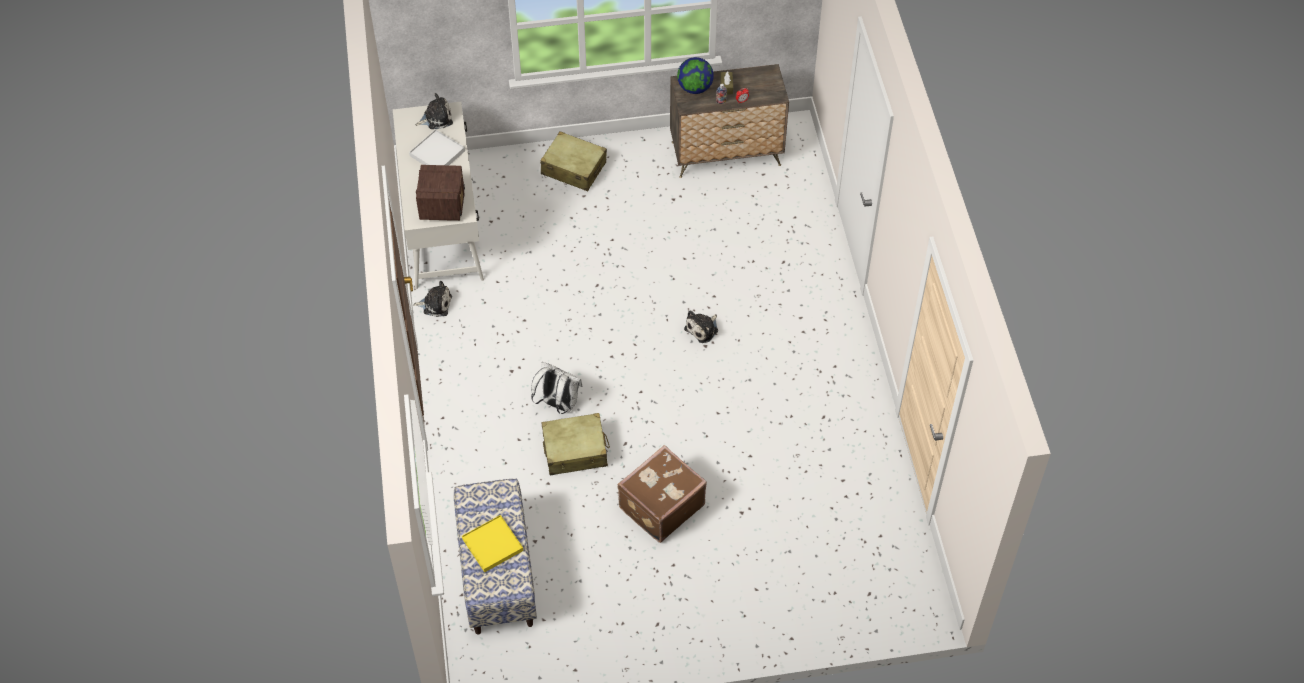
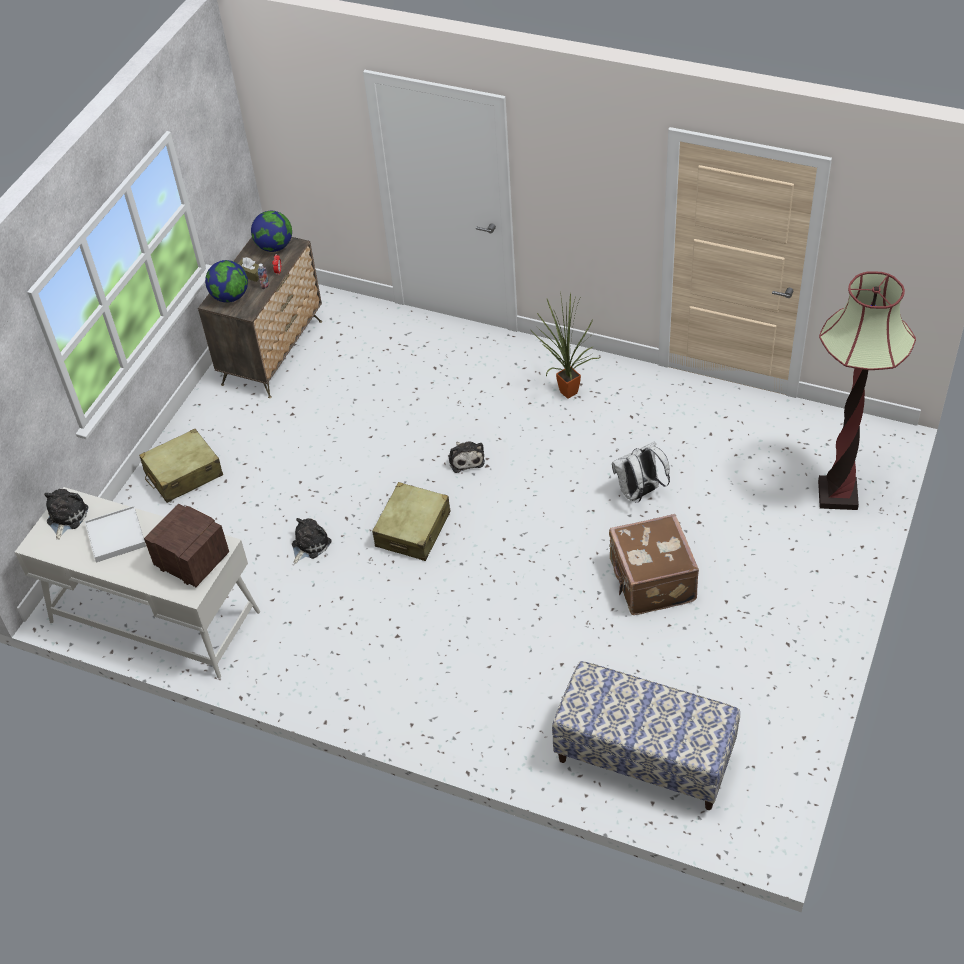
camera: 55 degrees left, 5 degrees down
(435, 304) = (256, 668): plush toy -> plush toy (309, 545)
(493, 545) = (652, 717): yellow tray -> none
(558, 404) = (469, 613): white backpack -> white backpack (639, 493)
(575, 451) = (537, 623): beige suitcase -> beige suitcase (413, 529)
(766, 84) = (275, 247): none -> globe
(816, 361) = (565, 394): none -> potted plant
(836, 599) = (837, 495): none -> floor lamp

